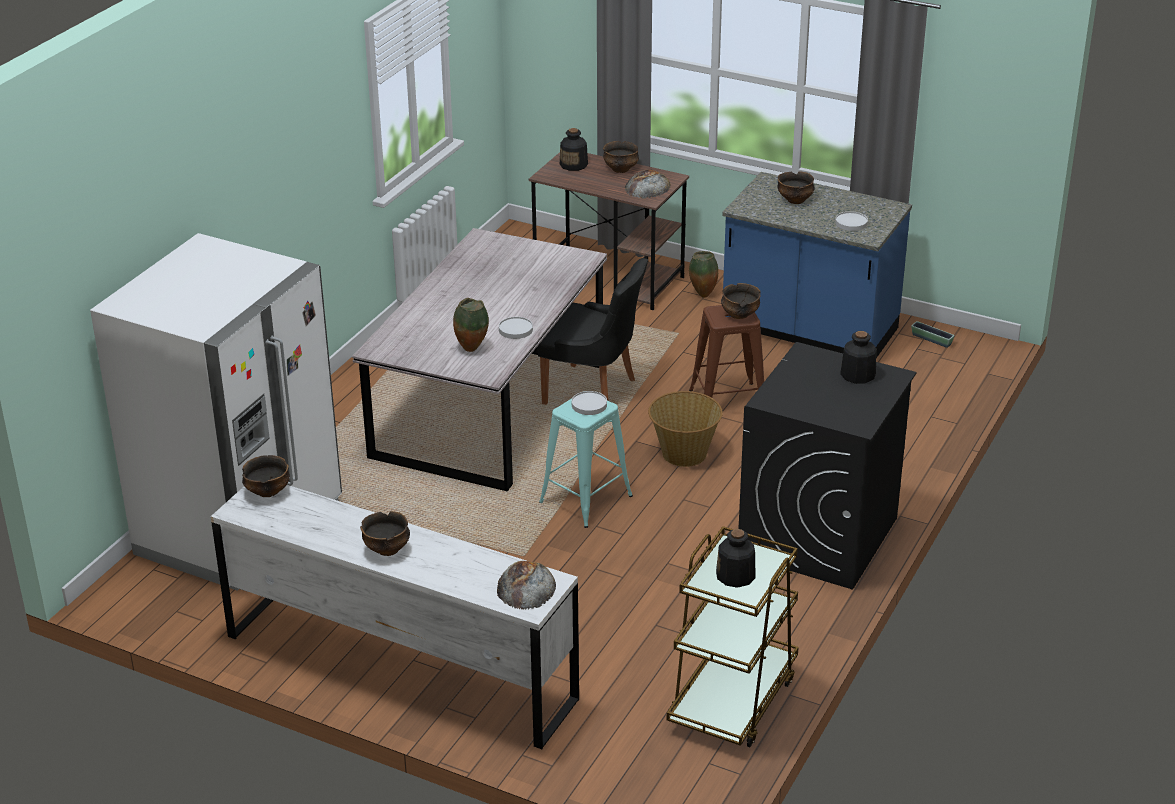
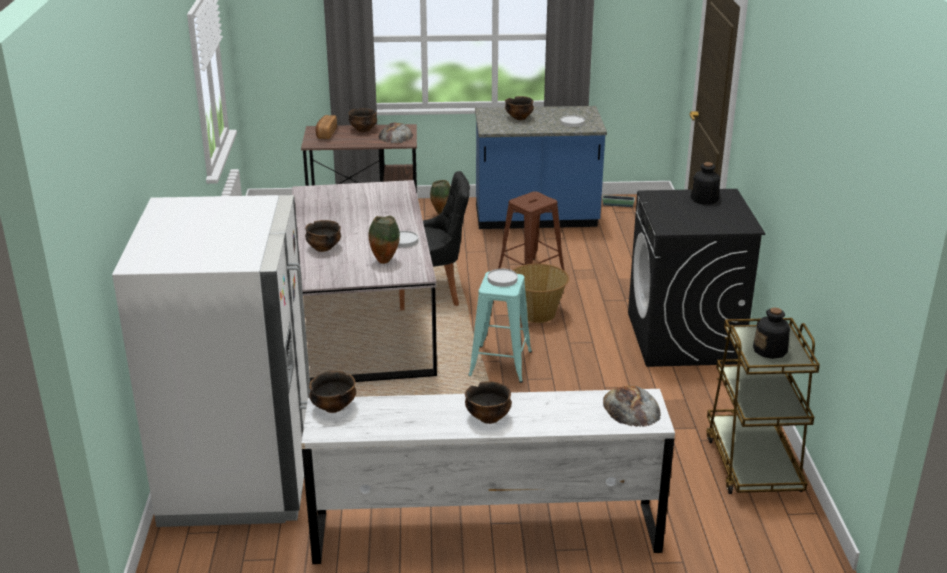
camera: 30 degrees left, 5 degrees down
(574, 165) = (326, 134): bottle -> bread
(739, 315) = (538, 199): bowl -> bowl (323, 248)

